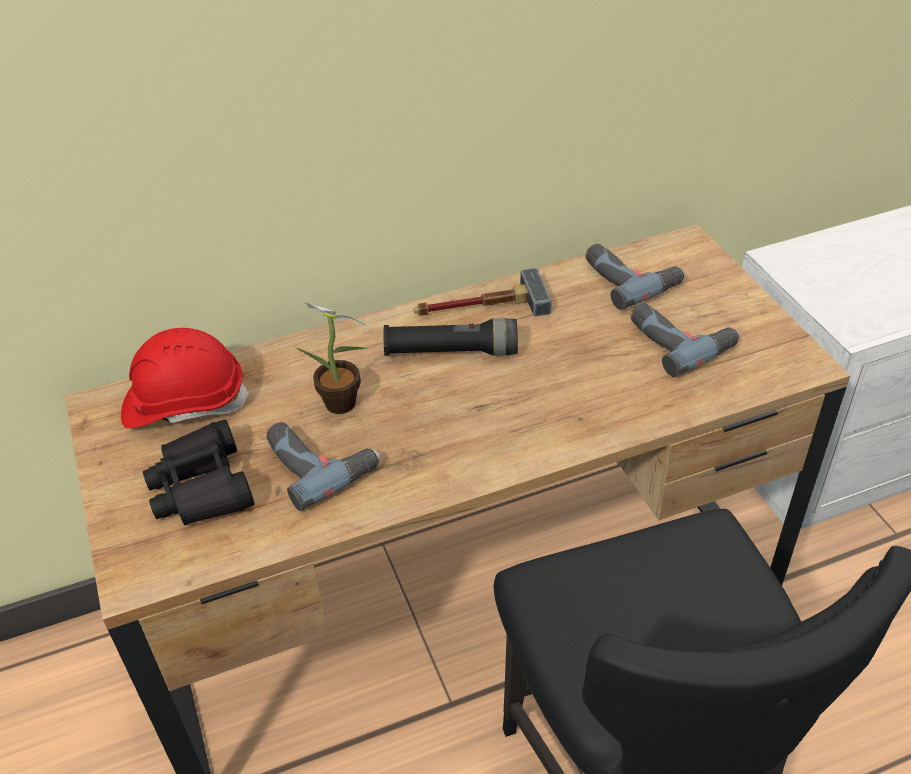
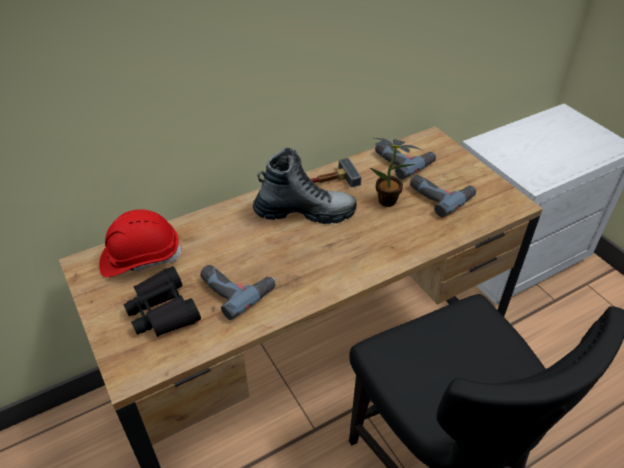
camera: 10 degrees left, 0 degrees up
(344, 406) = (245, 251): potted plant -> potted plant (390, 202)
(451, 352) = (305, 212): black flashlight -> boot

